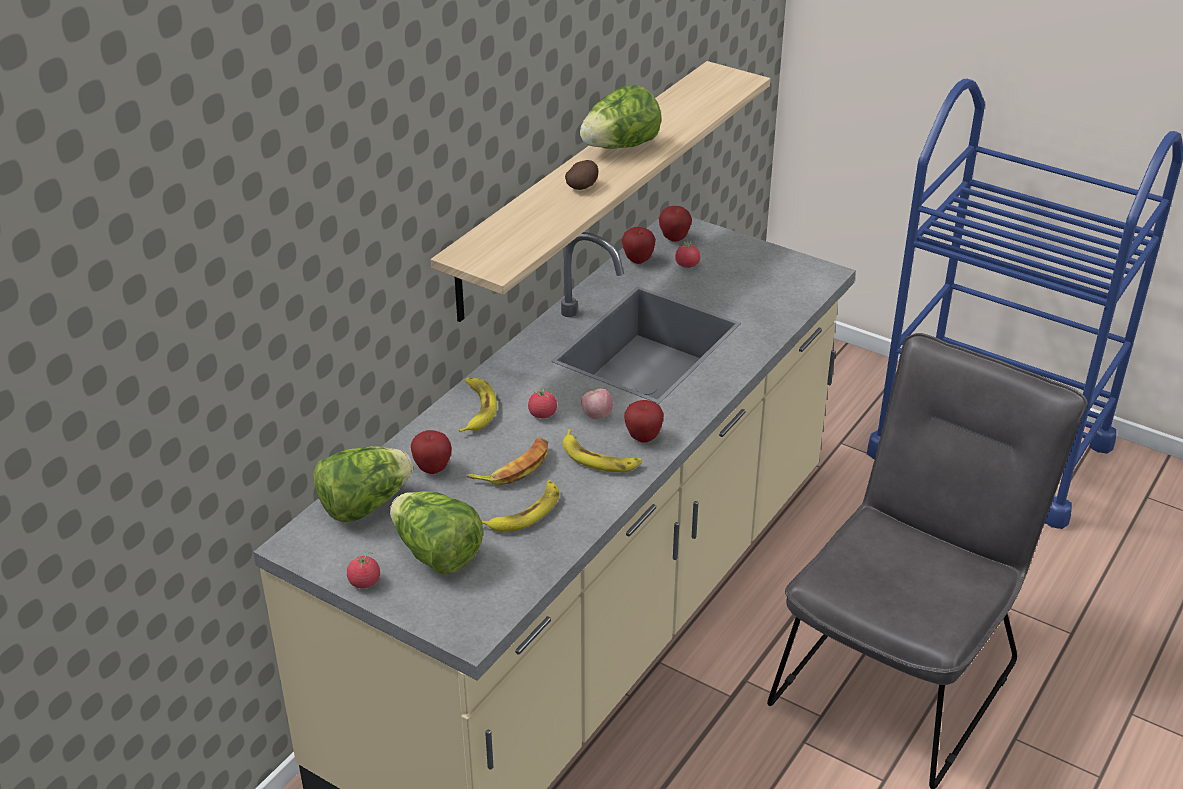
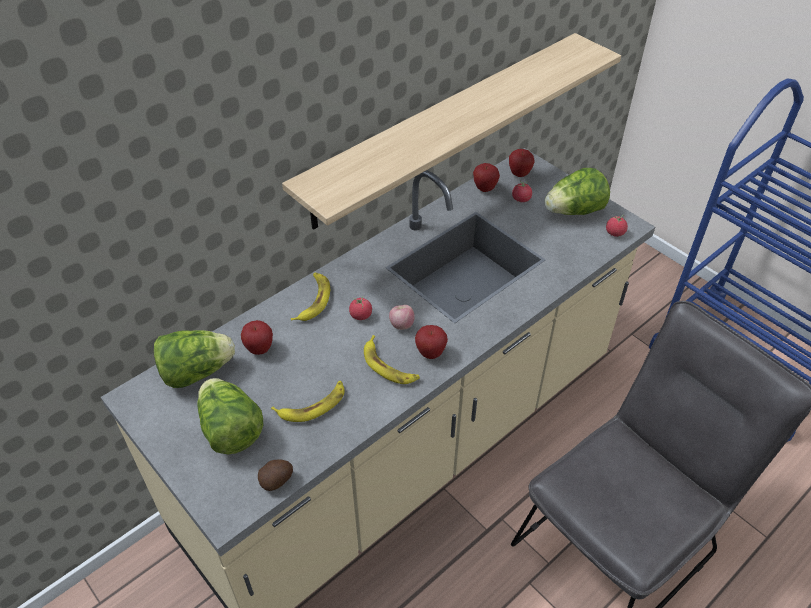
camera: 15 degrees right, 10 degrees up
(364, 582) = (167, 445): tomato -> tomato (615, 233)
(513, 467) = (320, 360): banana -> none
(583, 186) = (430, 134): potato -> potato (277, 480)
(620, 147) = (474, 102): lettuce -> lettuce (574, 211)

